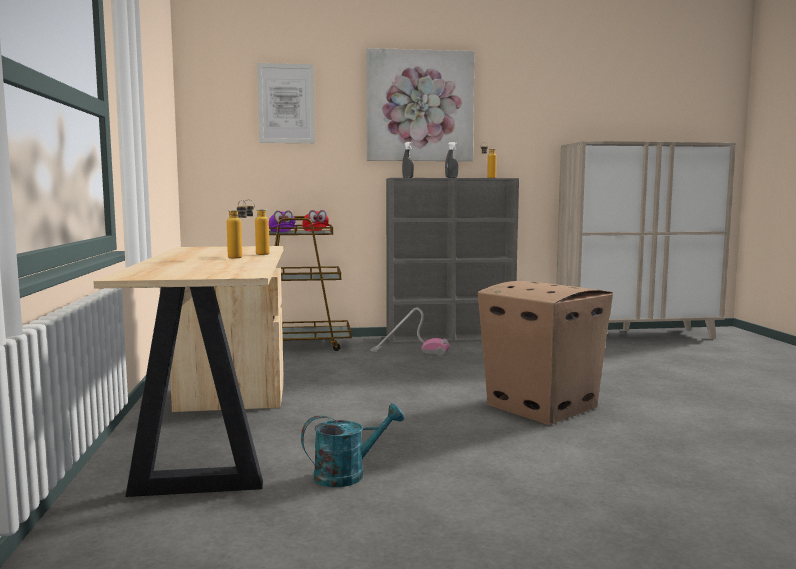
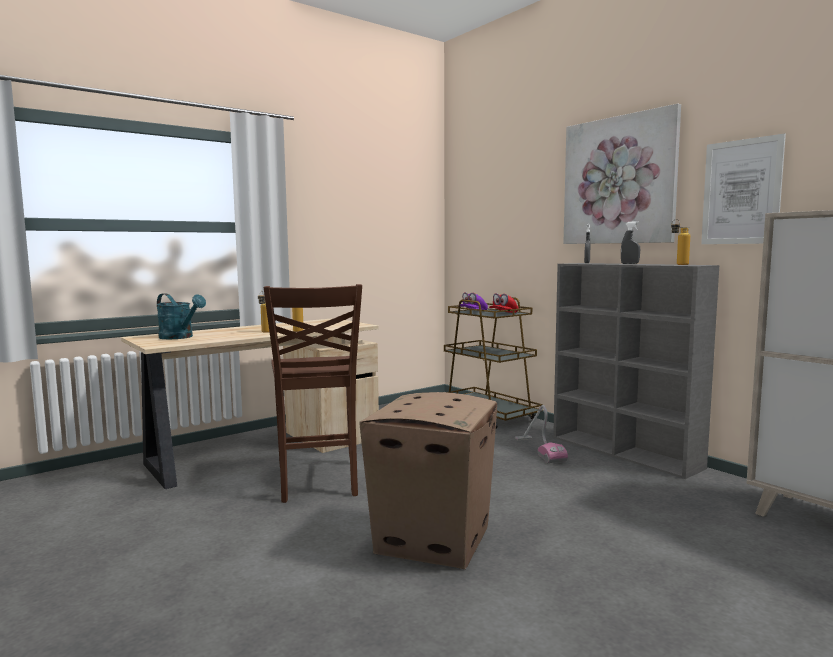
camera: 60 degrees right, 0 degrees up
(286, 103) = (507, 192): picture -> picture (741, 192)
(348, 475) = (199, 505): turquoise watering can -> turquoise watering can (180, 337)
(363, 420) = (318, 481): none -> brown chair

